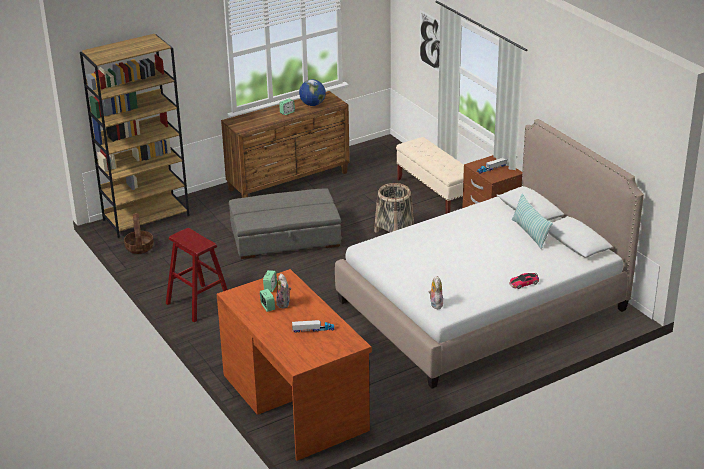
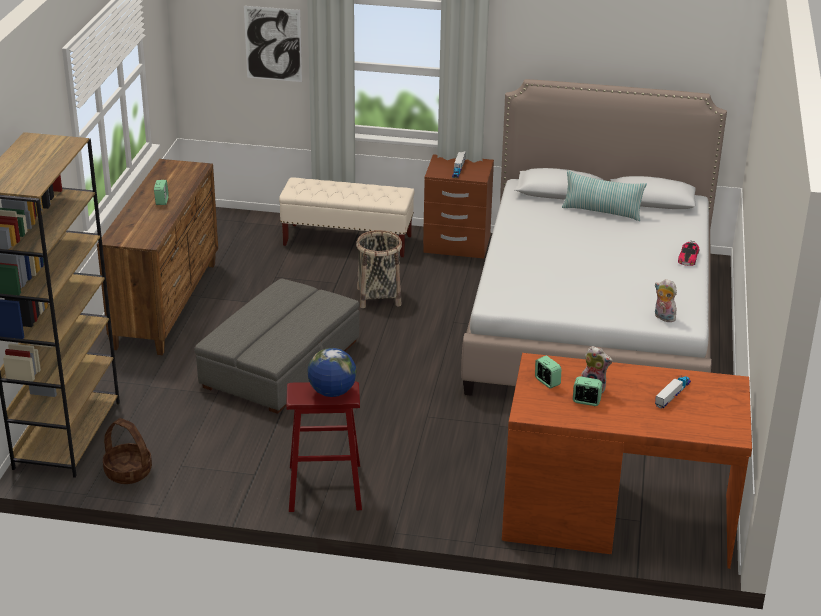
camera: 50 degrees left, 0 degrees up
(312, 104) = (173, 180): globe -> globe (332, 392)

